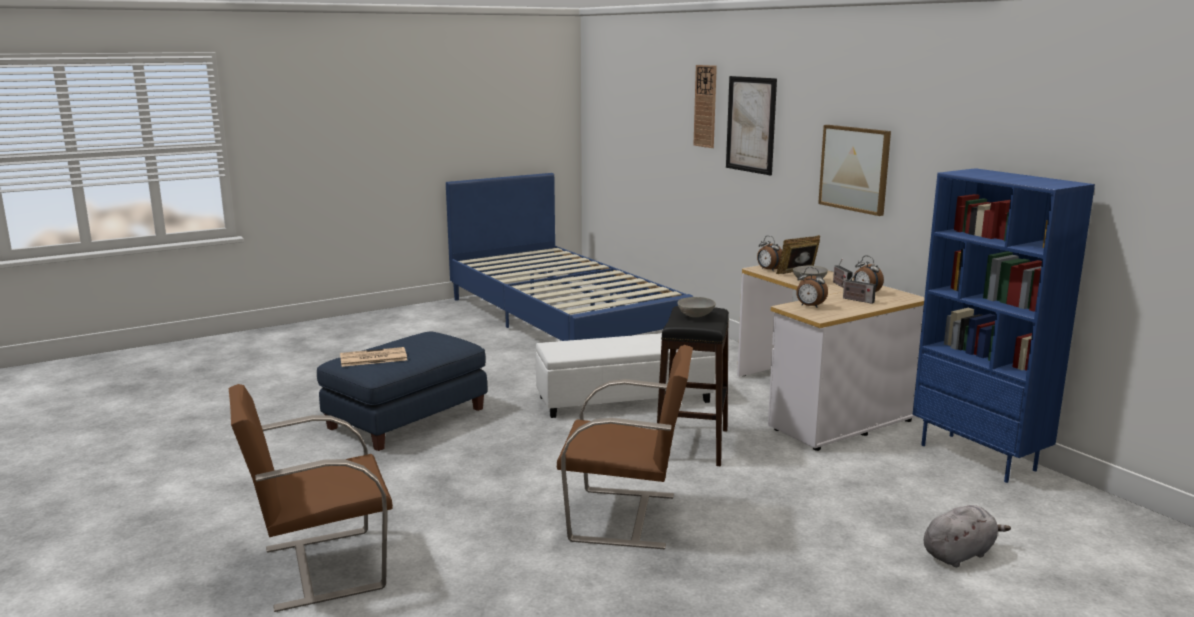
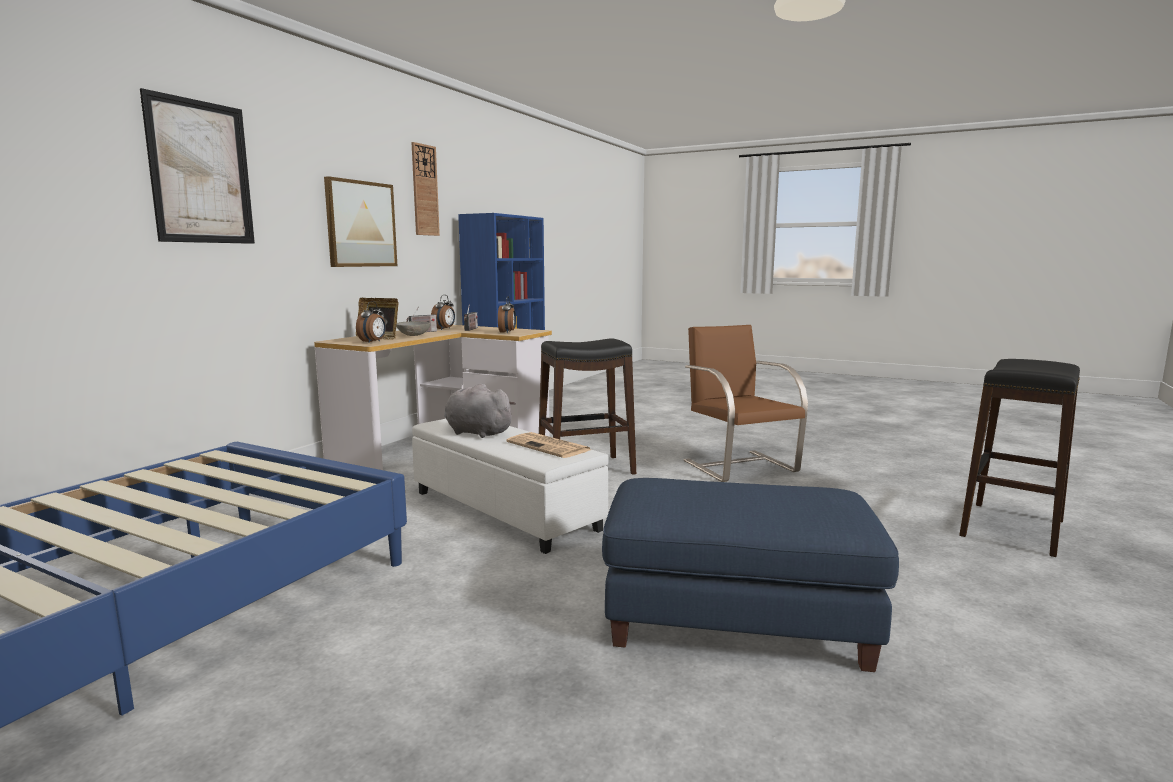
camera: 120 degrees left, 5 degrees down
(320, 567) = (1012, 528): brown chair -> black stool
(372, 358) = (806, 504): newspaper -> newspaper (550, 446)
(696, 315) = (583, 342): grey bowl -> none
(705, 106) = (75, 133): wall clock -> wall clock (424, 190)
(959, 554) = (642, 411): grey plush toy -> grey plush toy (476, 433)

